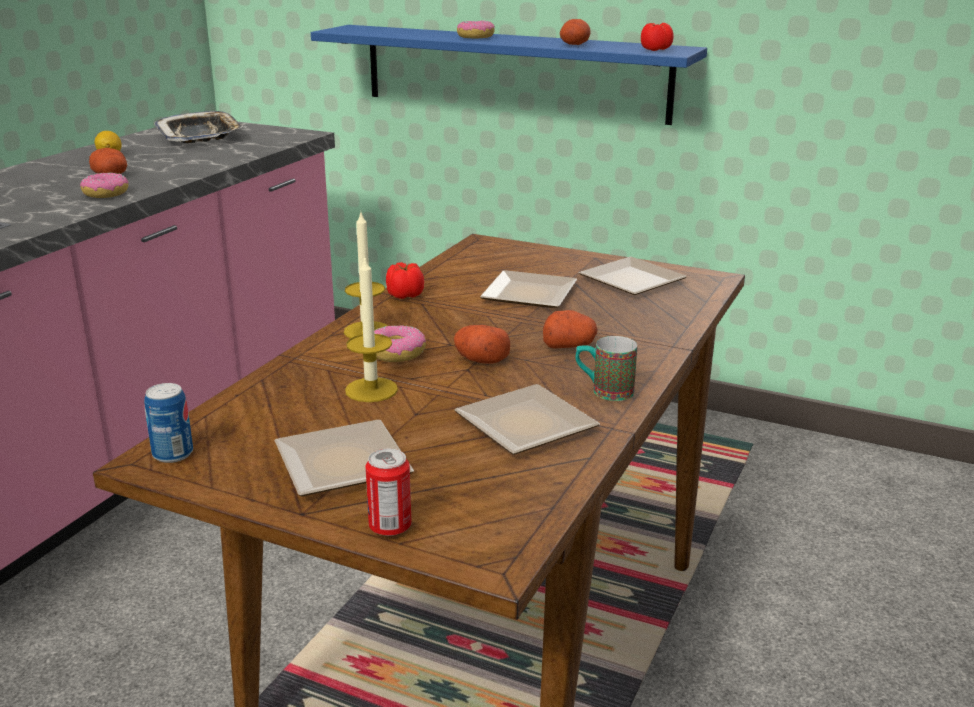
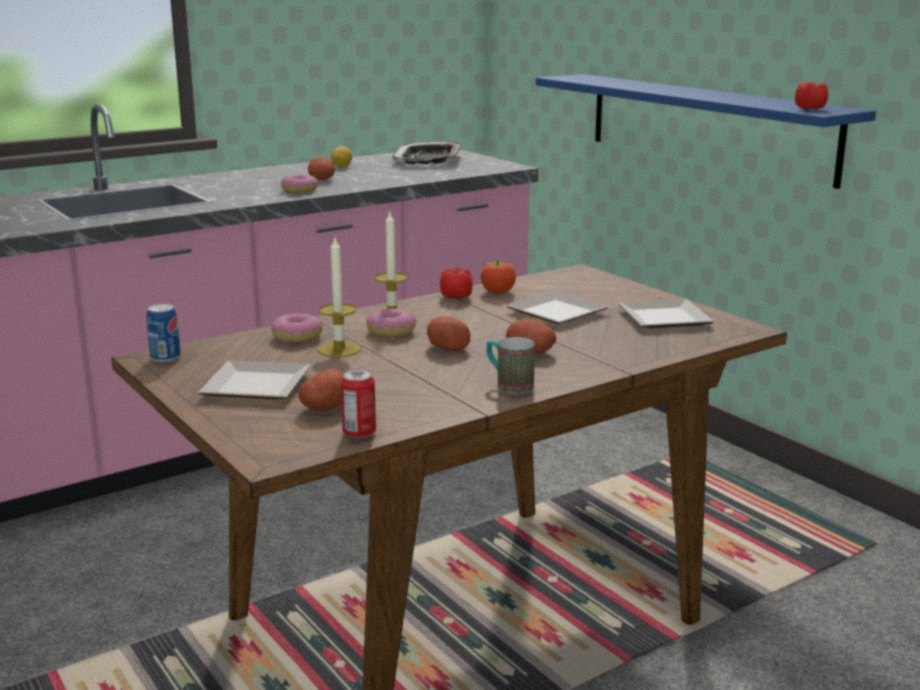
camera: 30 degrees right, 5 degrees down
(390, 527) = (233, 425): can -> can (359, 433)
(439, 281) = (498, 292): none -> tomato
(476, 37) = (666, 89): donut -> donut (297, 337)
(525, 428) = (410, 394): plate -> none
(574, 45) = (740, 100): potato -> potato (325, 407)

